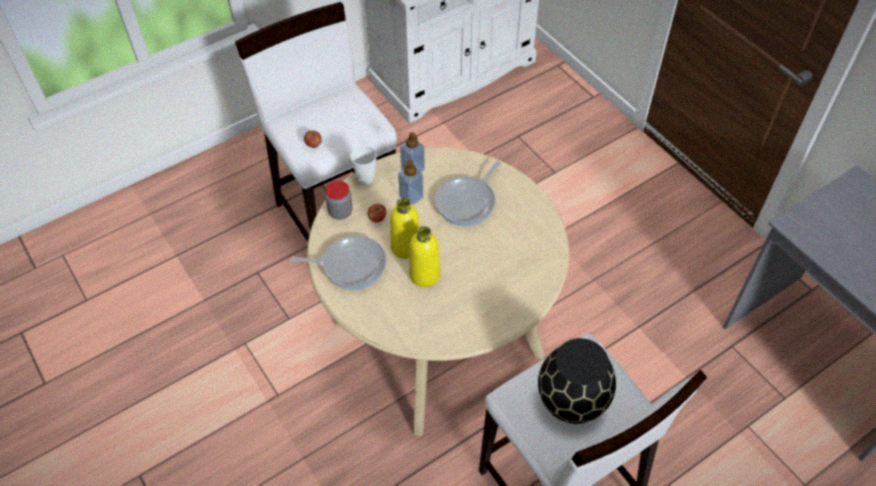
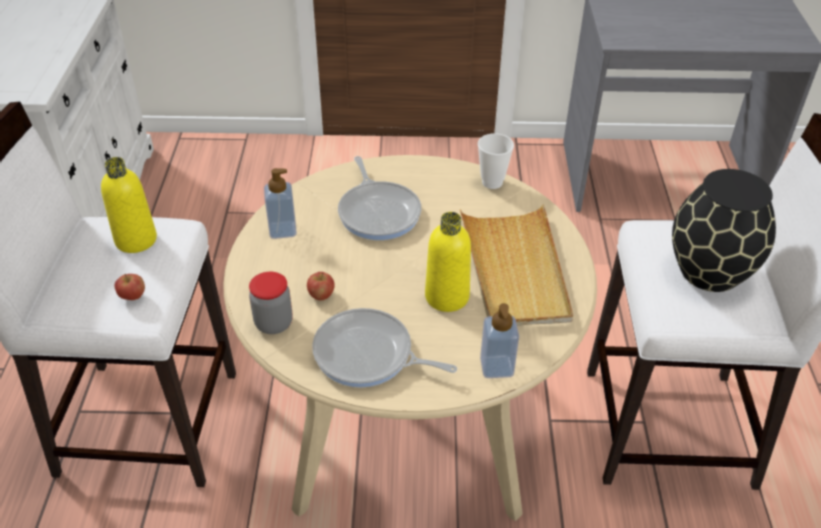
camera: 55 degrees left, 10 degrees down
(350, 265) = (368, 355): frying pan -> frying pan turned 105 degrees counterclockwise
(365, 178) = (248, 275): cup -> cup (492, 182)
(405, 247) = (390, 292): yellow bottle -> yellow bottle (136, 240)
(411, 197) = (321, 251): soap dispenser -> soap dispenser (496, 367)
(476, 295) = (514, 270): none -> beige tray

